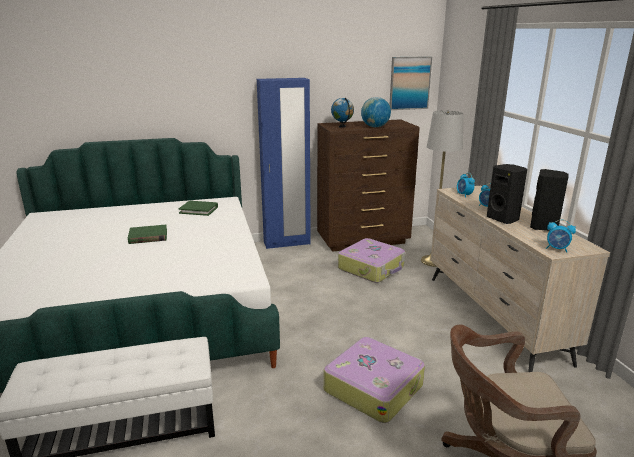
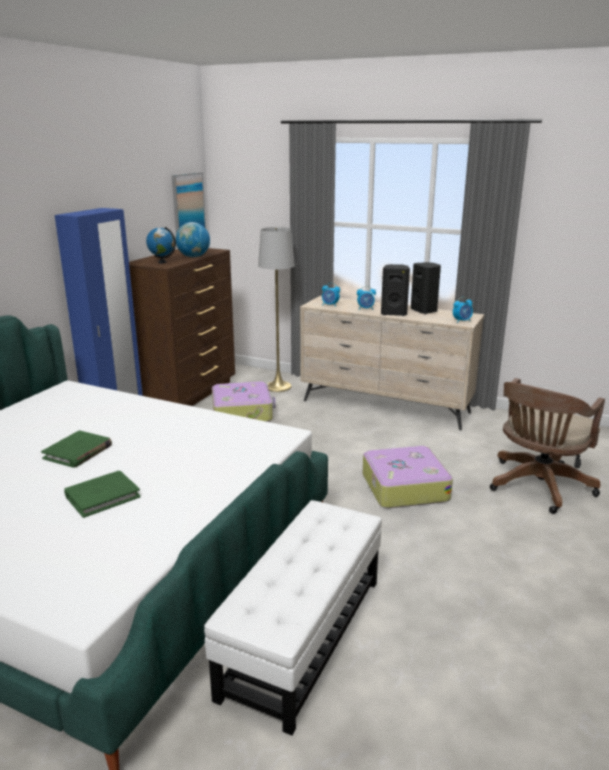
camera: 50 degrees left, 0 degrees up
(199, 210) = (61, 407): green book -> green book (102, 496)

